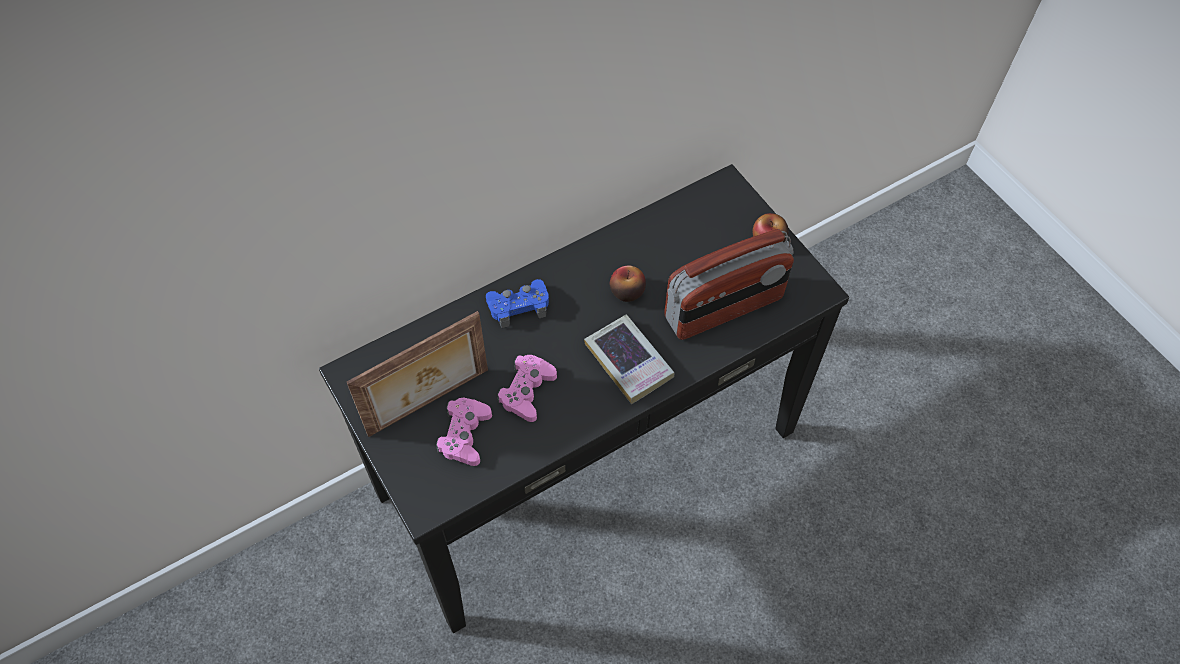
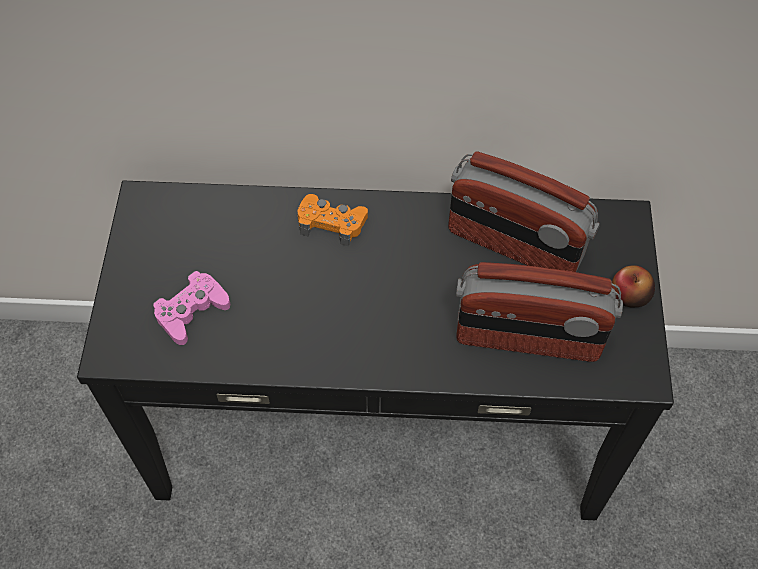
camera: 35 degrees right, 0 degrees up
(430, 404) = (185, 265): picture frame -> none
(518, 306) = (332, 223): blue game controller -> orange game controller
(527, 391) = (277, 305): pink game controller -> none
(627, 291) = (444, 266): apple -> none
(628, 362) = (392, 334): book -> none
(664, 247) = (514, 245): none -> radio

